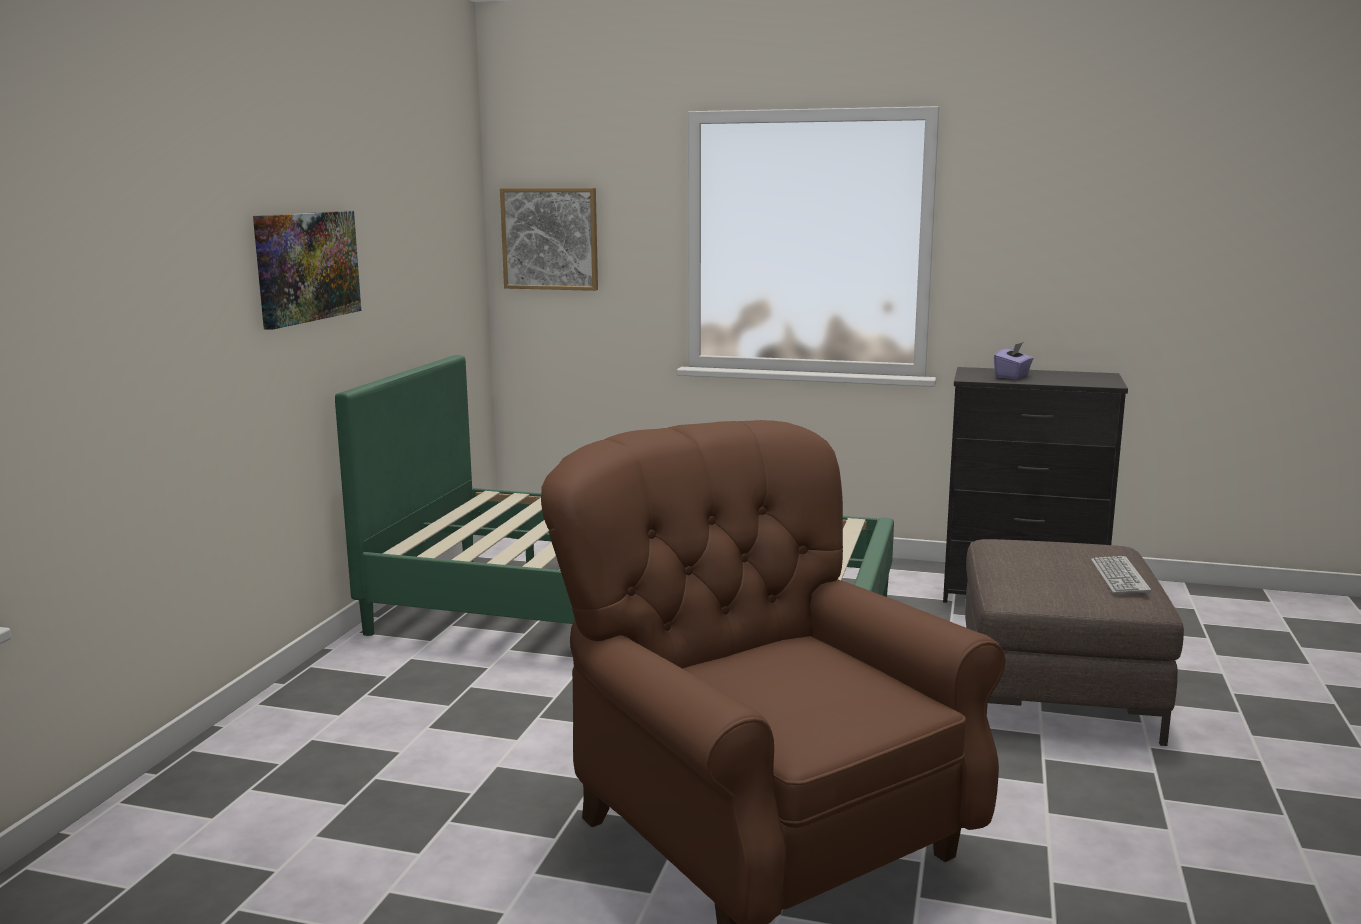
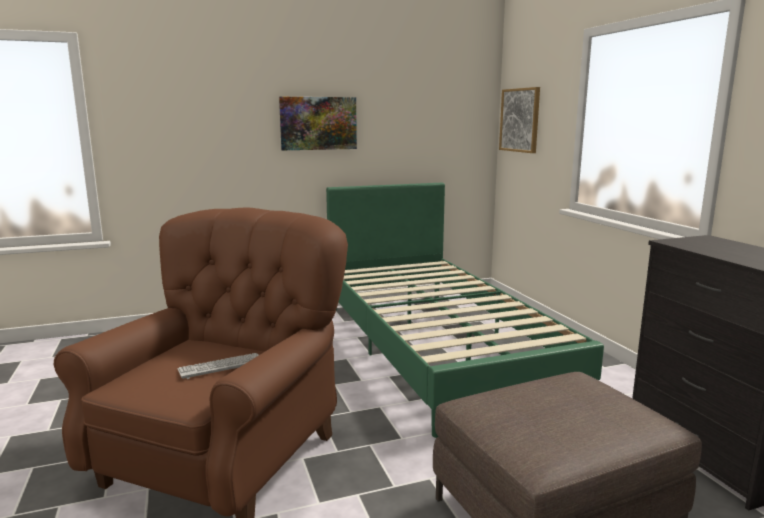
camera: 55 degrees right, 0 degrees up
(1012, 376) = (719, 248): purple tissue box -> none
(1119, 577) = (576, 437): keyboard -> keyboard (221, 366)

